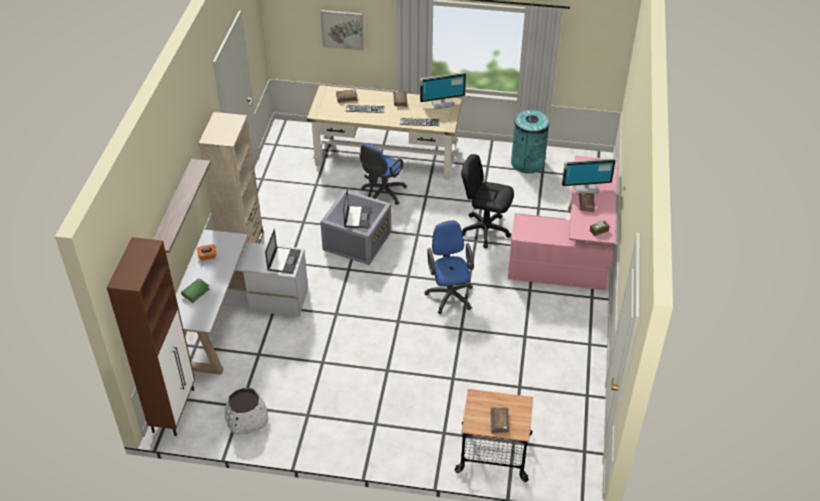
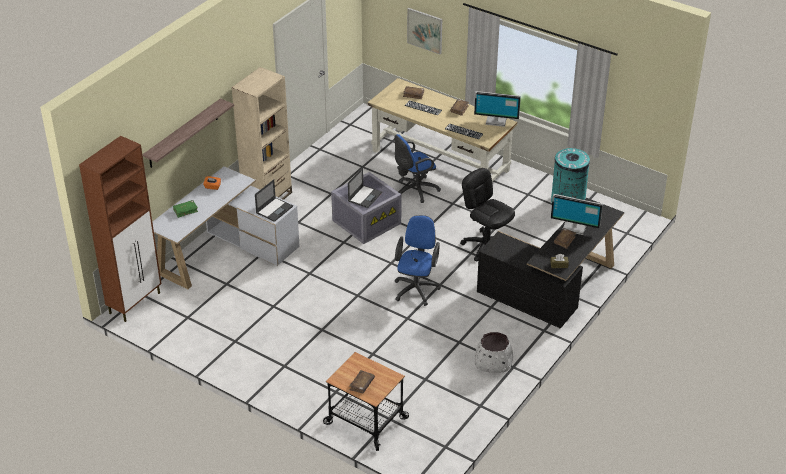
camera: 25 degrees right, 5 degrees down
(247, 418) = (186, 327): white planter -> white planter (493, 361)
(571, 252) = (552, 289): pink desk -> black desk

